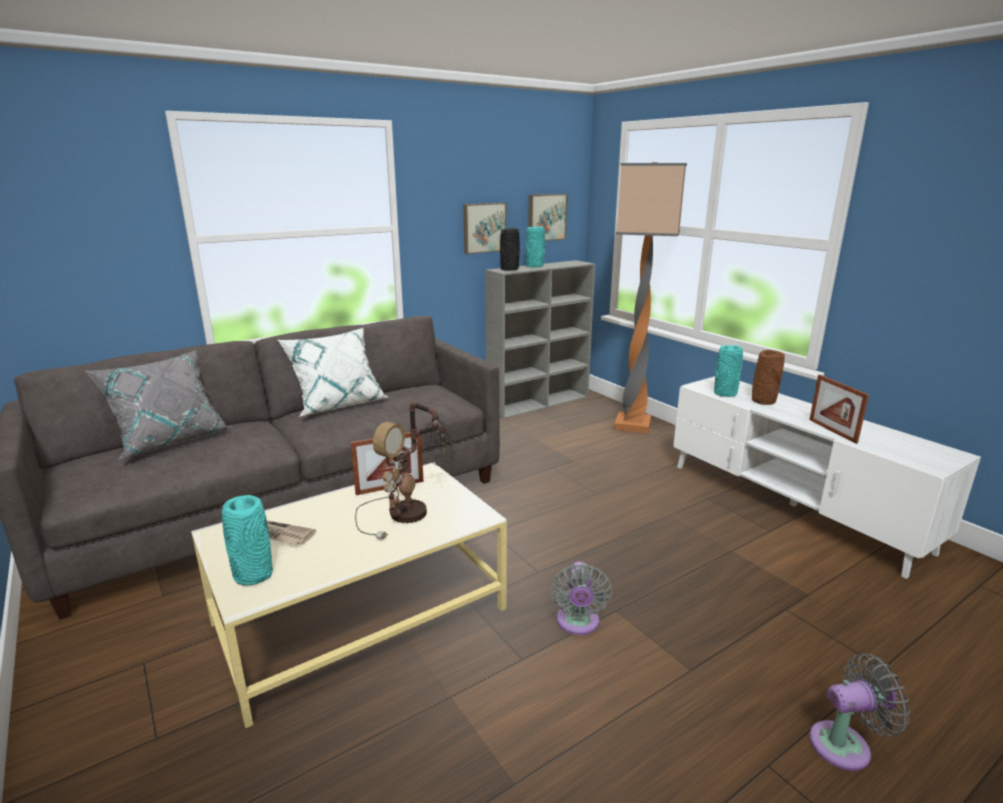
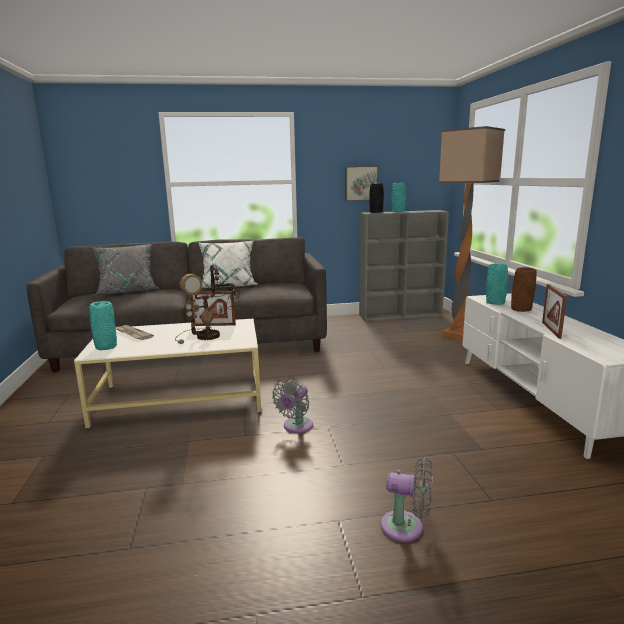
camera: 25 degrees right, 5 degrees down
(546, 217) = (413, 177): picture -> none

